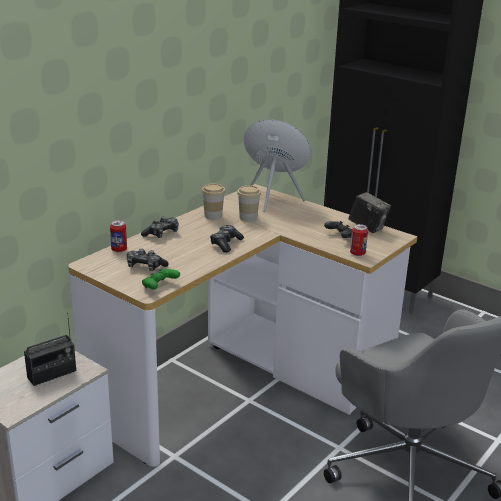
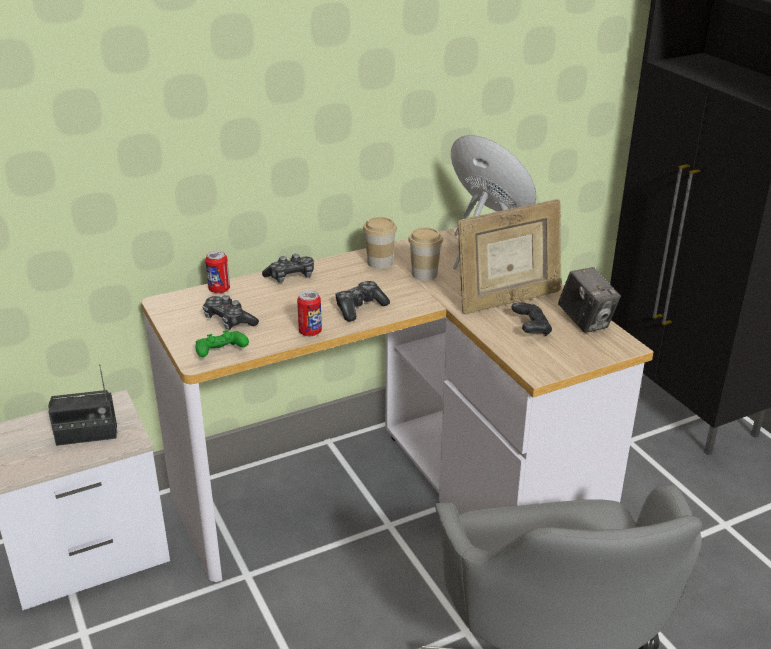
camera: 25 degrees right, 5 degrees up
(313, 224) = (507, 301): none -> picture frame
(357, 253) = (533, 361): can -> can (310, 332)

